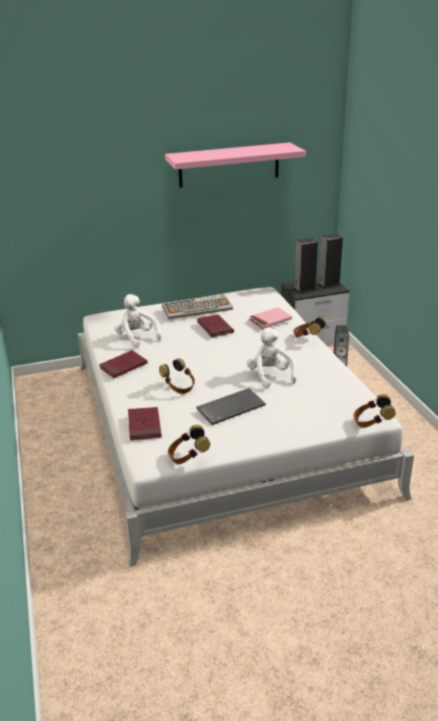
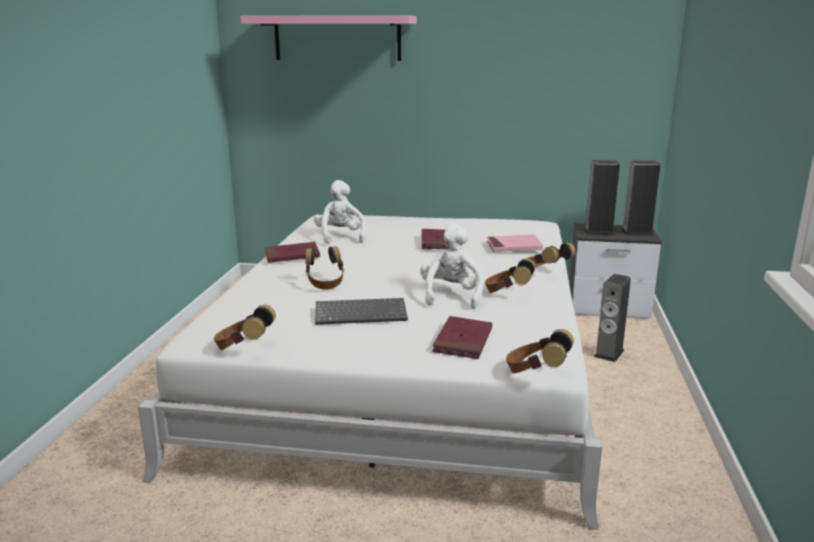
camera: 25 degrees right, 10 degrees down
(144, 425) = (240, 308): red book -> red book (463, 341)
(197, 308) = (438, 223): keyboard -> none
(229, 165) = (513, 52): pink shelf -> pink shelf (337, 38)
(301, 364) = (507, 293): none -> headphones

